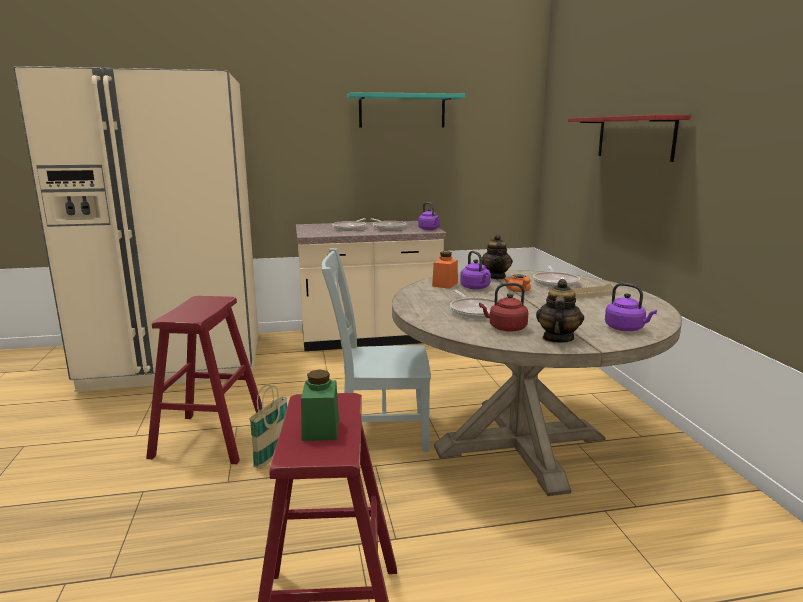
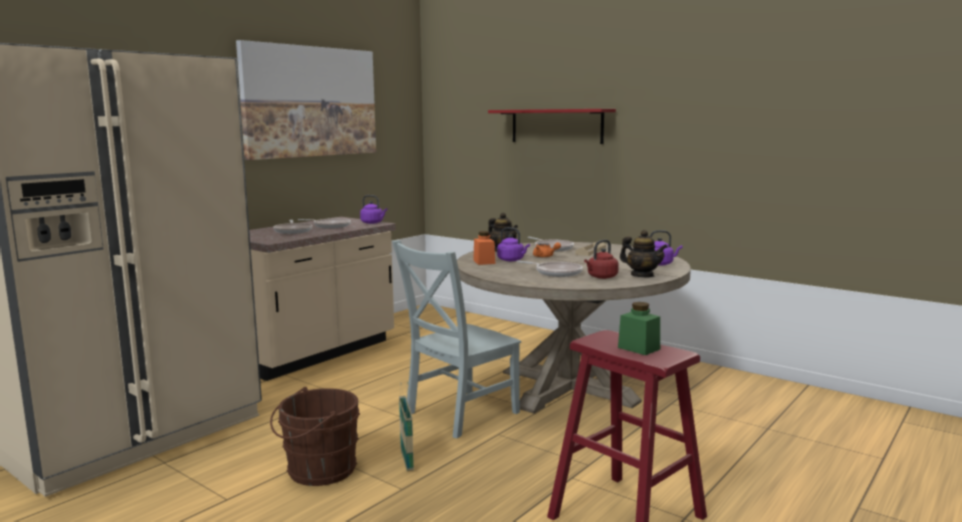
camera: 40 degrees left, 5 degrees down
(210, 438) = (317, 471): red stool -> brown bucket
(402, 111) = (310, 102): turquoise shelf -> picture
(557, 338) = (642, 276): teapot -> teapot turned 150 degrees clockwise

